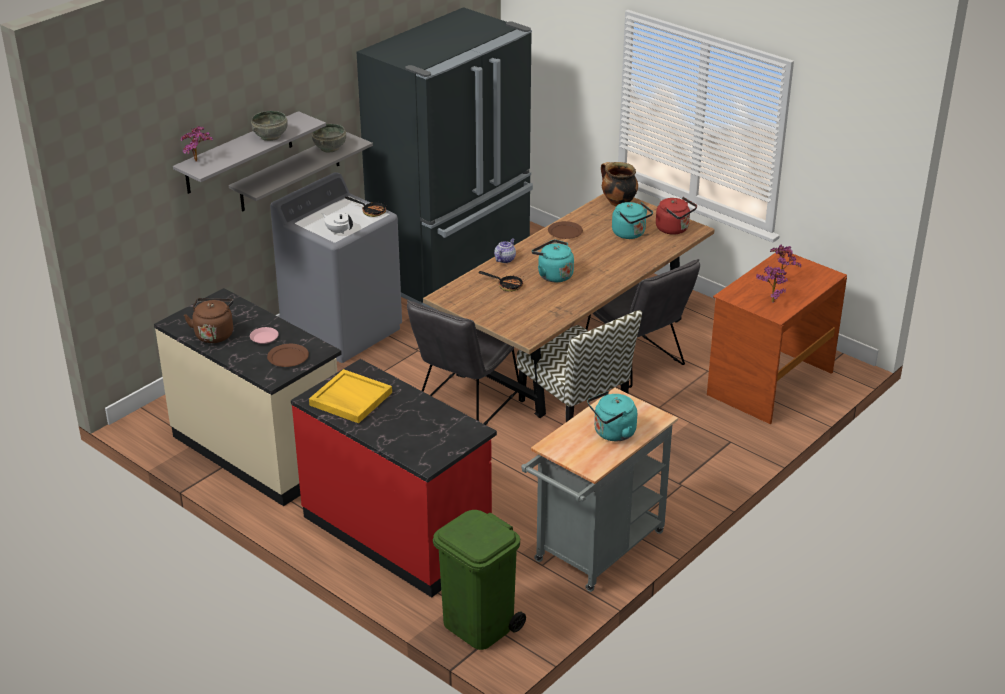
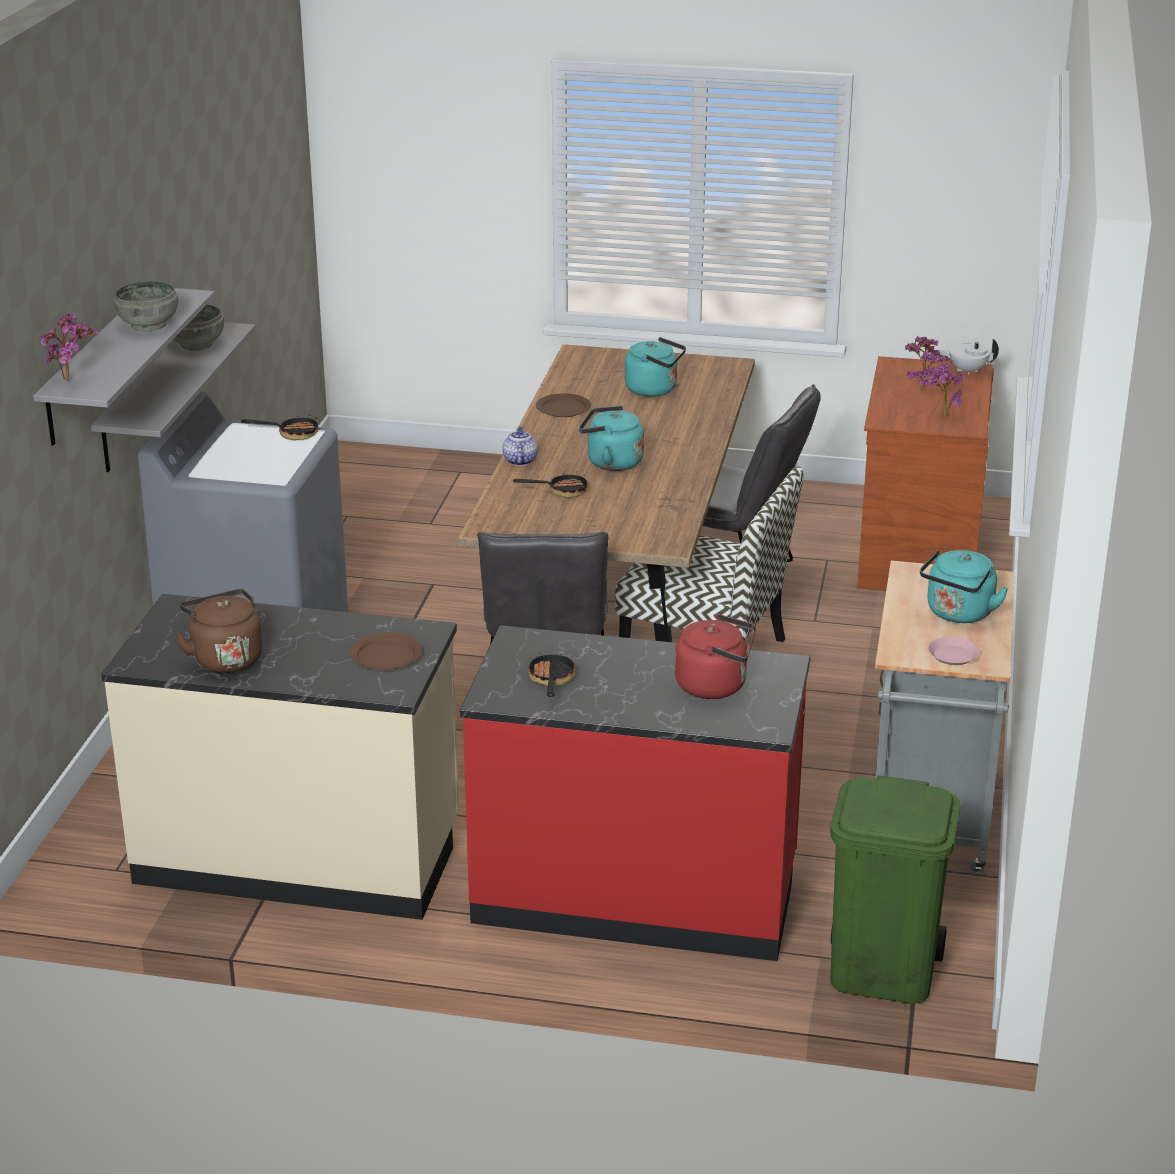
camera: 30 degrees left, 5 degrees down
(264, 338) = (314, 641): pink plate -> pink plate (952, 655)
(338, 231) = (273, 470): white teapot -> white teapot (967, 370)
(350, 399) = (551, 680): yellow tray -> frying pan
(454, 272) = (348, 534): black fridge -> none
(617, 202) = (592, 358): cooking pot -> none
(674, 229) = (705, 371): red kettle -> red kettle (716, 686)

